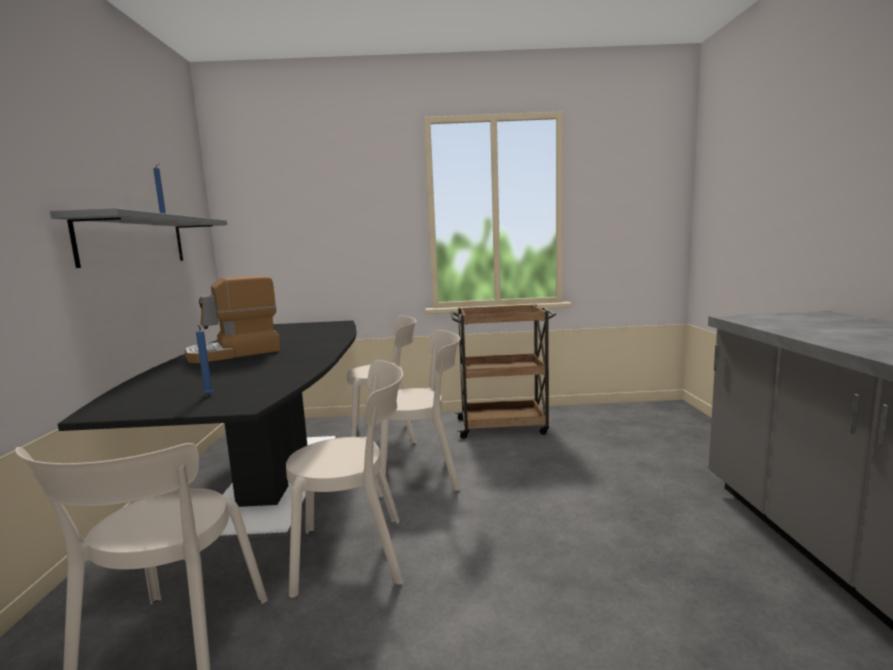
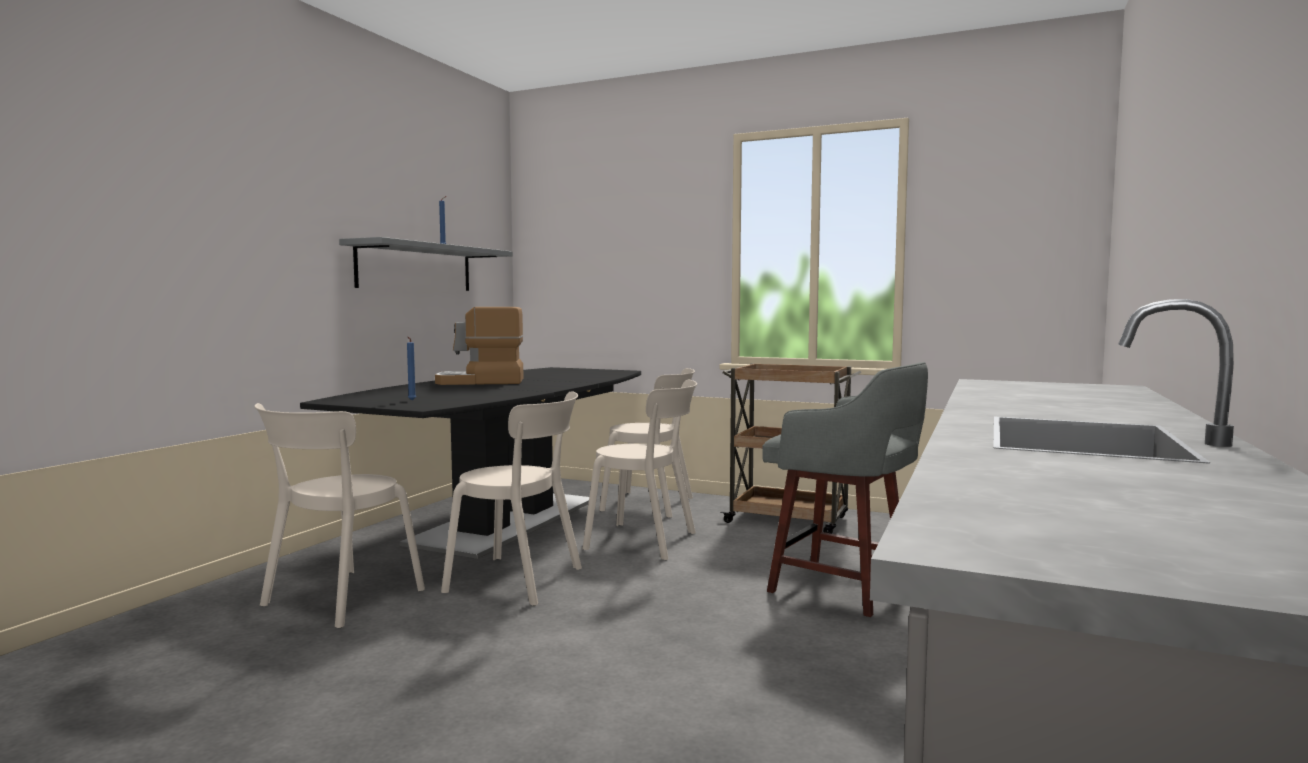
camera: 25 degrees right, 5 degrees down
(612, 484) = (844, 588): none -> grey stool

